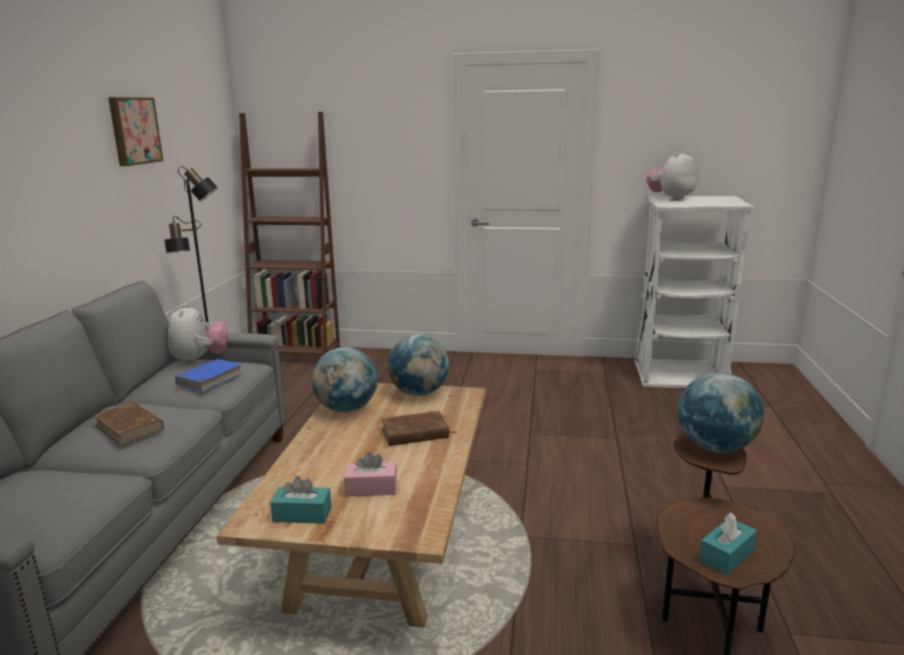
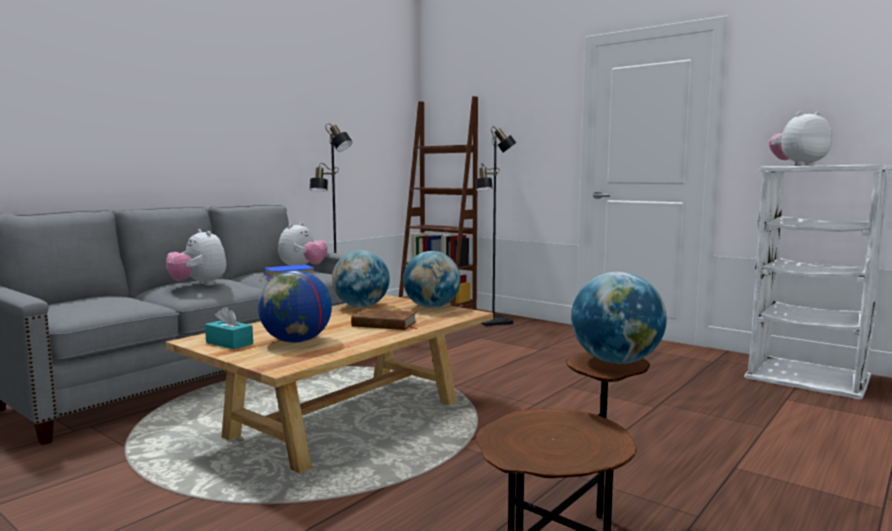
camera: 30 degrees right, 10 degrees down
(129, 427) = (199, 285): brown book -> plush toy
(133, 131) = (307, 99): picture -> none
(371, 488) = (296, 341): pink tissue box -> globe
(375, 362) = (493, 321): none -> black floor lamp
(726, 555) = (531, 448): turquoise tissue box -> none

